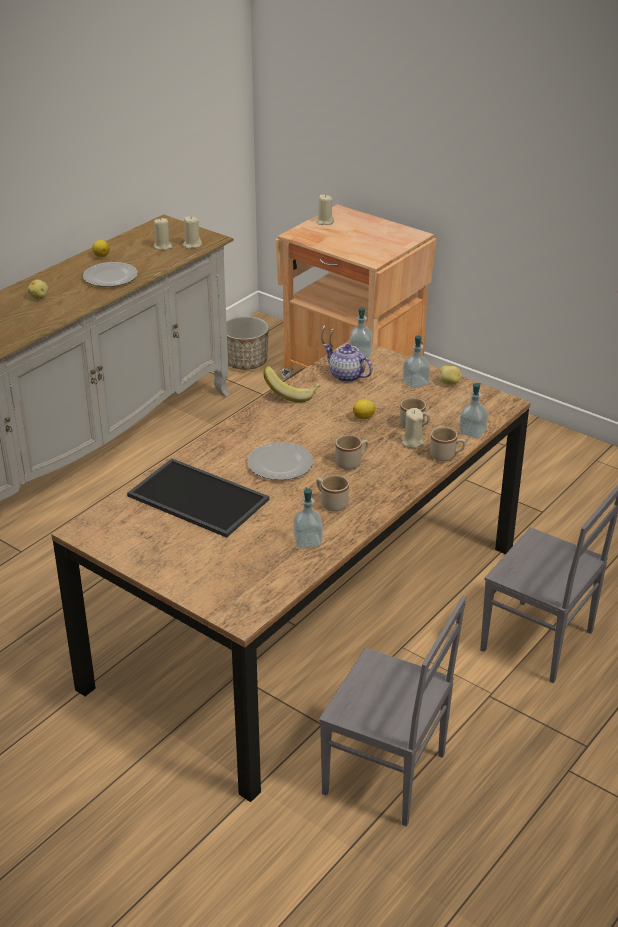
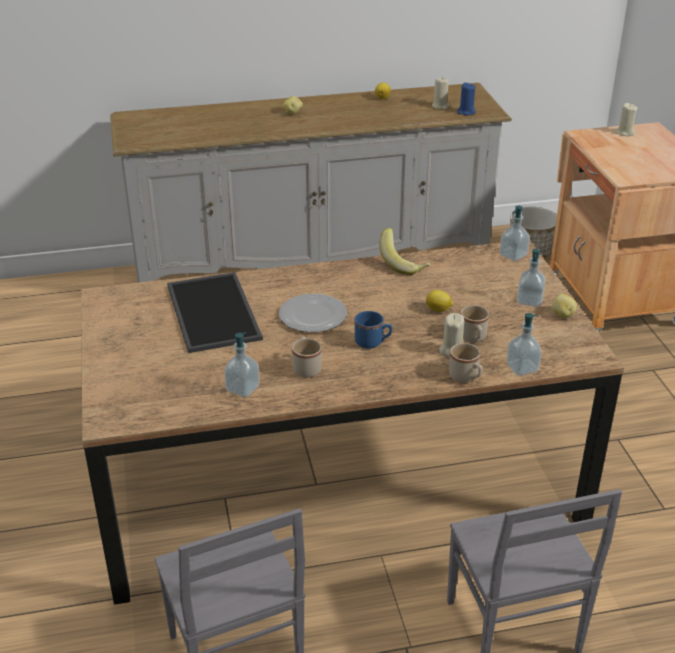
camera: 40 degrees right, 0 degrees up
(110, 277) = (365, 115): plate -> none
(192, 245) = (466, 112): beige candle -> blue candle
(346, 376) = (473, 269): teapot -> none
(352, 462) = (373, 342): beige mug -> blue mug

